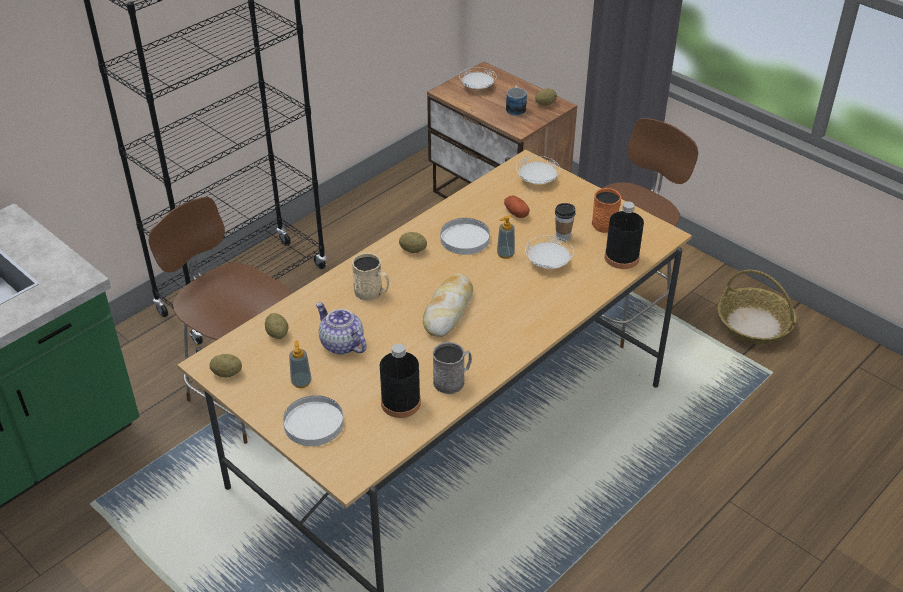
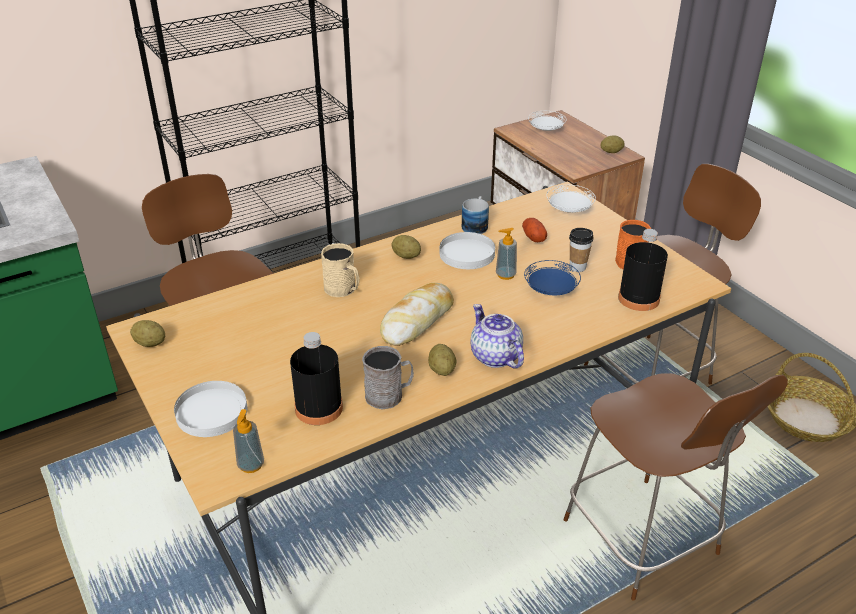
camera: 15 degrees right, 5 degrees down
(277, 334) = (223, 313): potato -> potato (442, 370)
(301, 382) = (222, 366): soap dispenser -> soap dispenser (251, 465)
(341, 344) = (284, 335): teapot -> teapot (494, 356)
(515, 108) = (578, 152): mug -> mug (476, 225)
(548, 263) = (551, 291): white plate -> blue plate
(648, 456) = (643, 541): none -> brown chair

